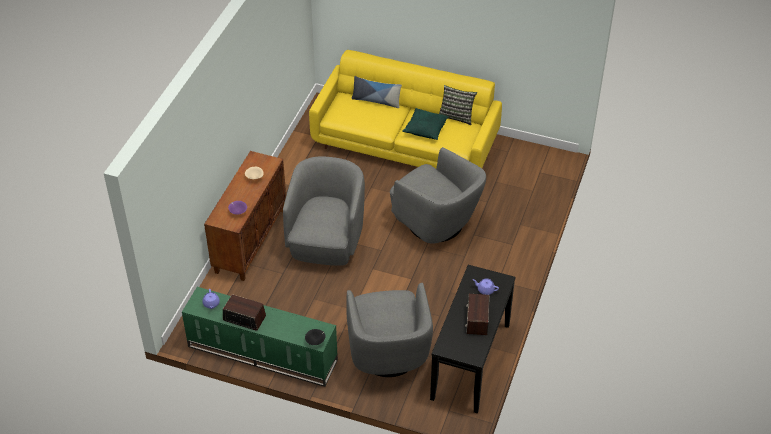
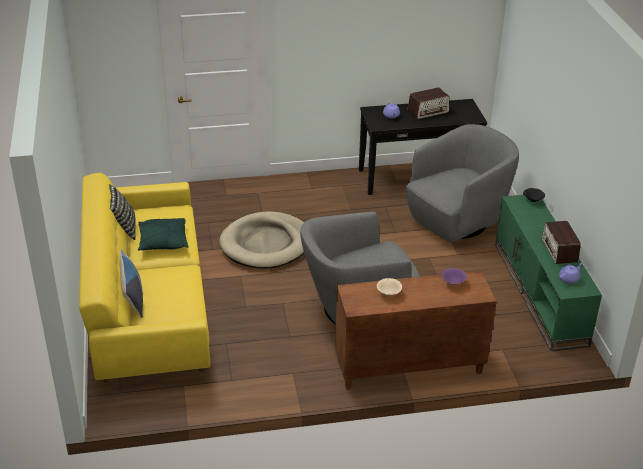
camera: 120 degrees left, 10 degrees down
(436, 223) = (266, 244): grey armchair -> beige dog bed

